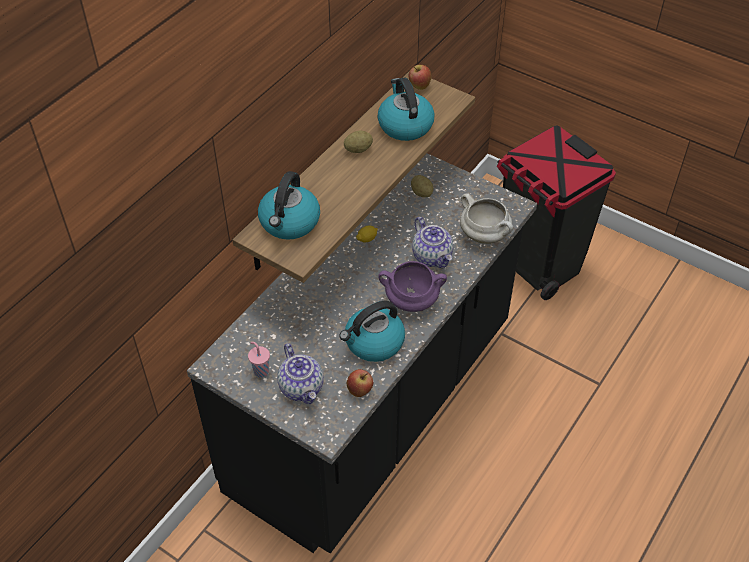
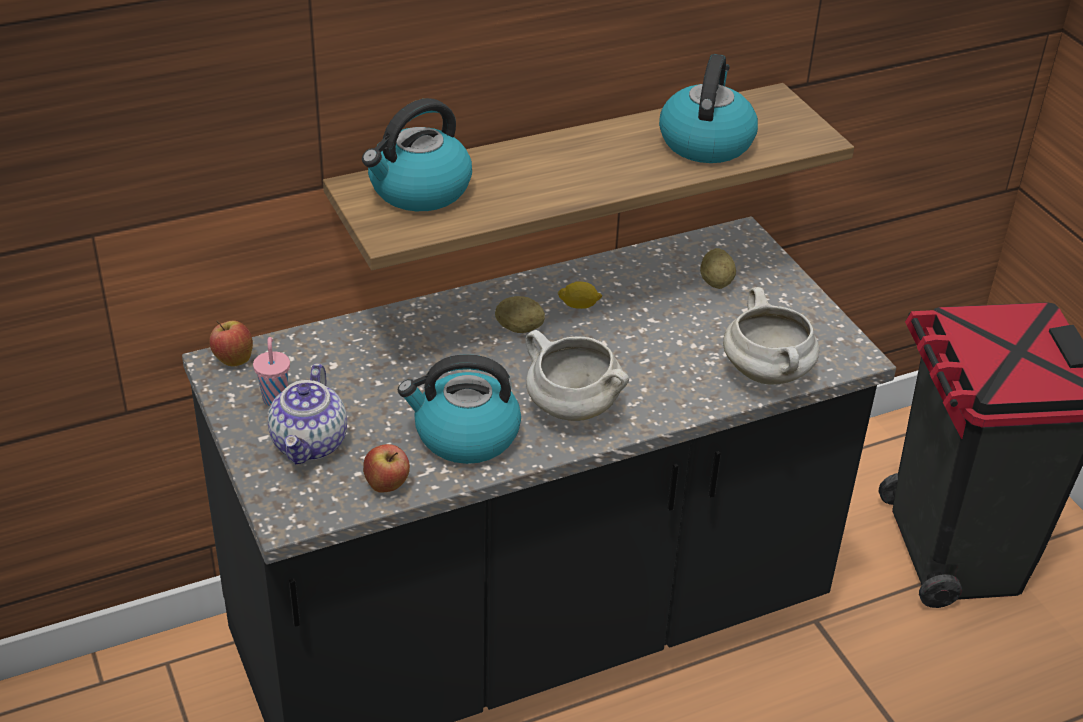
camera: 30 degrees right, 10 degrees down
(358, 149) = (605, 145): potato -> potato (519, 328)
(410, 301) = (571, 408): purple cooking pot -> white cooking pot
(419, 86) = (776, 105): apple -> apple (233, 359)
(432, 256) = (658, 367): teapot -> none

